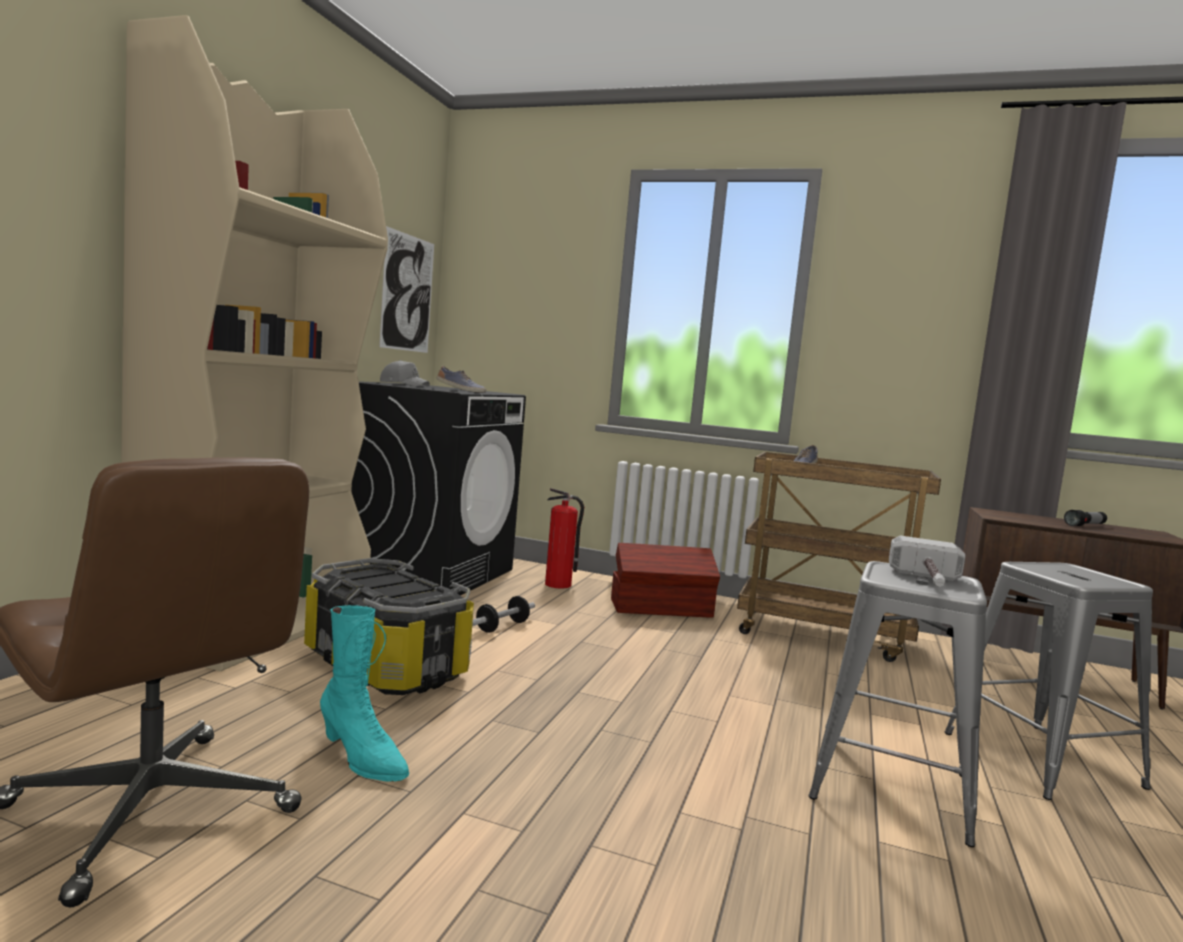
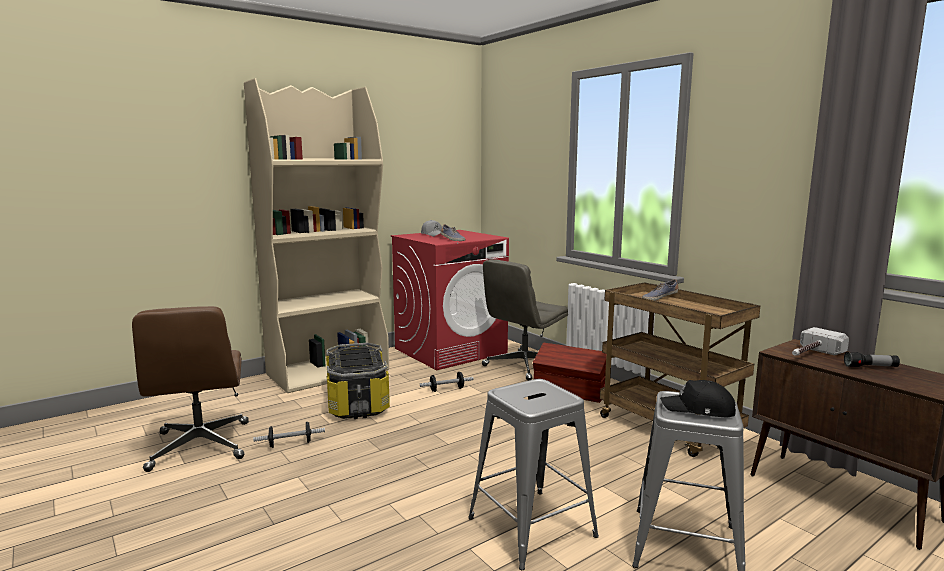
camera: 35 degrees right, 5 degrees up
(361, 758) = (290, 444): turquoise boot -> dumbbell
(407, 293) = (449, 173): picture -> none
(426, 574) = (451, 350): black washing machine -> red washing machine
(558, 584) = (524, 366): fire extinguisher -> grey office chair
(928, 583) = (526, 398): hammer -> hammer (811, 354)
(1082, 575) = (699, 409): none -> black cap

